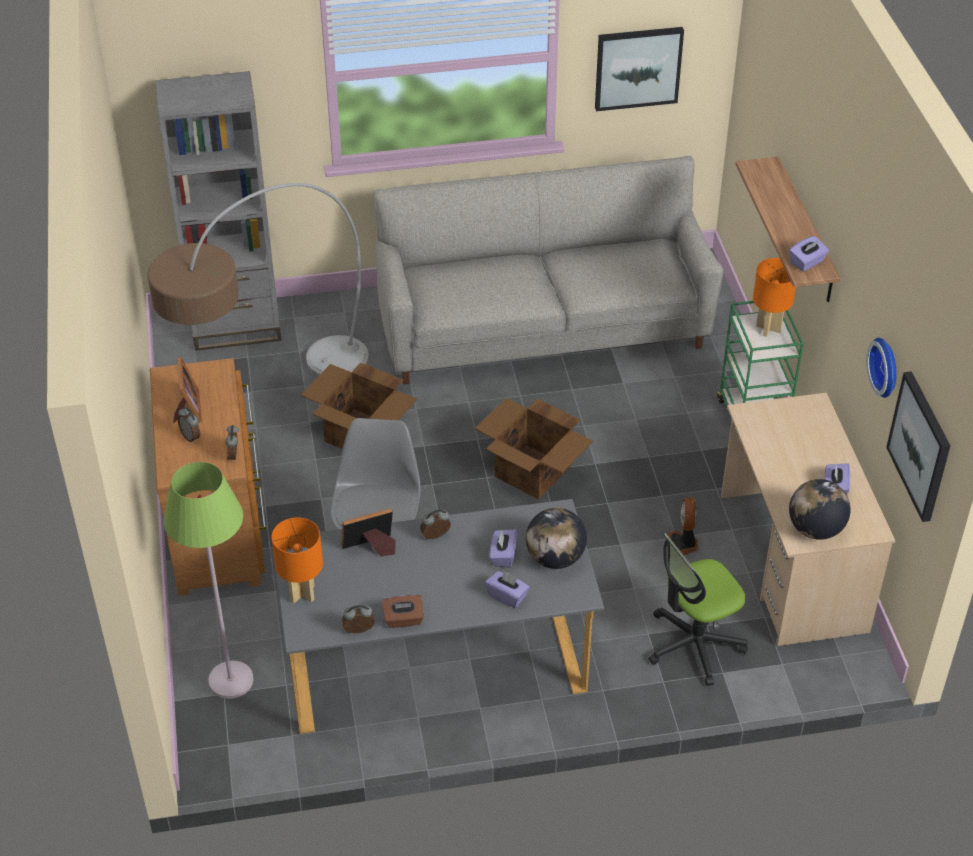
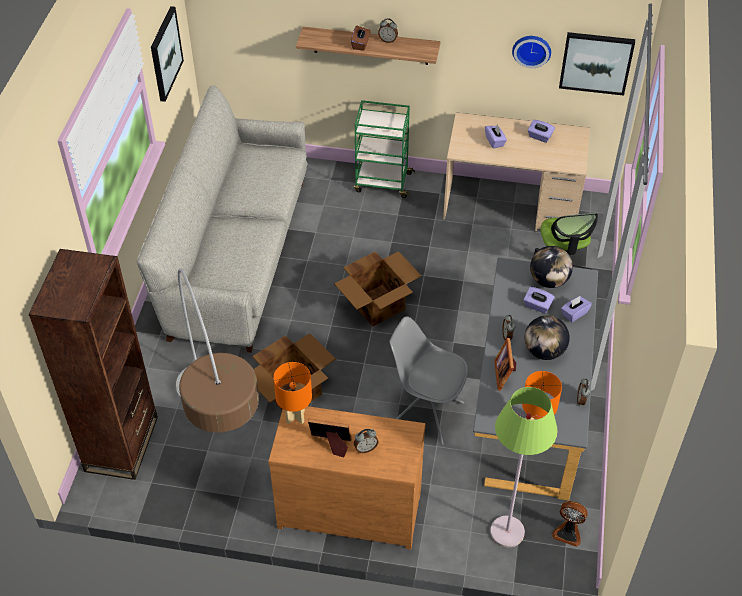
camera: 70 degrees left, 5 degrees up
(234, 455) = (399, 425): alarm clock -> alarm clock (388, 40)
(236, 326) = (122, 444): grey bookcase -> brown bookcase
(403, 620) = (578, 373): brown tissue box -> brown tissue box (361, 44)
(682, 545) = (476, 251): fan -> fan (568, 532)
(768, 328) = (377, 119): orange table lamp -> orange table lamp (295, 416)
(807, 262) = (419, 49): purple tissue box -> purple tissue box (495, 141)
(815, 529) = (569, 156): globe -> globe (544, 351)

